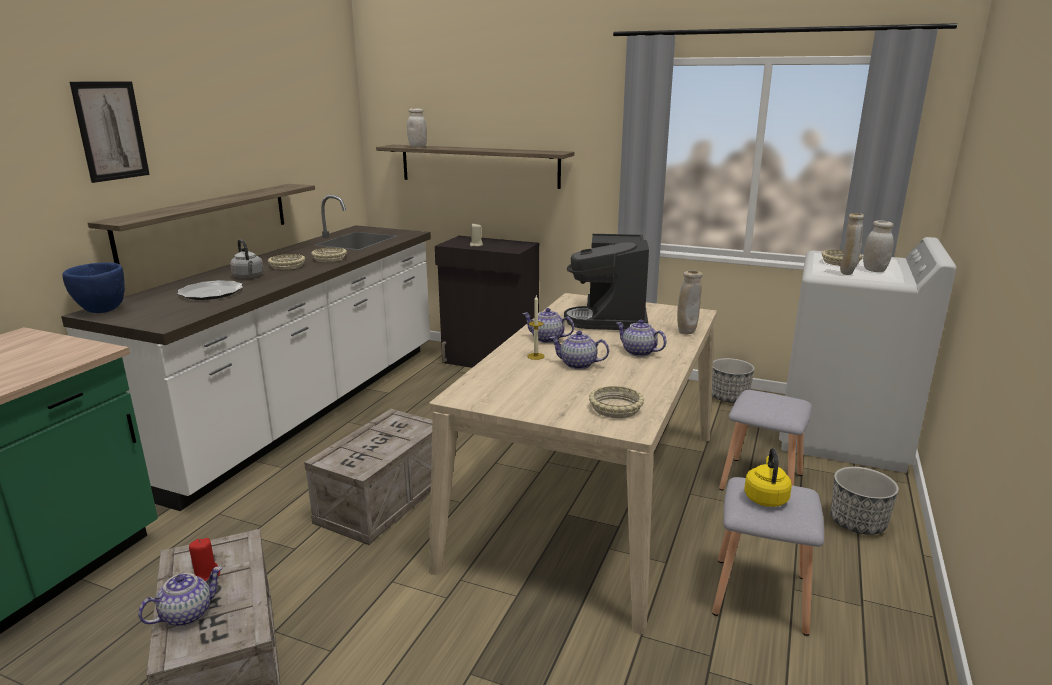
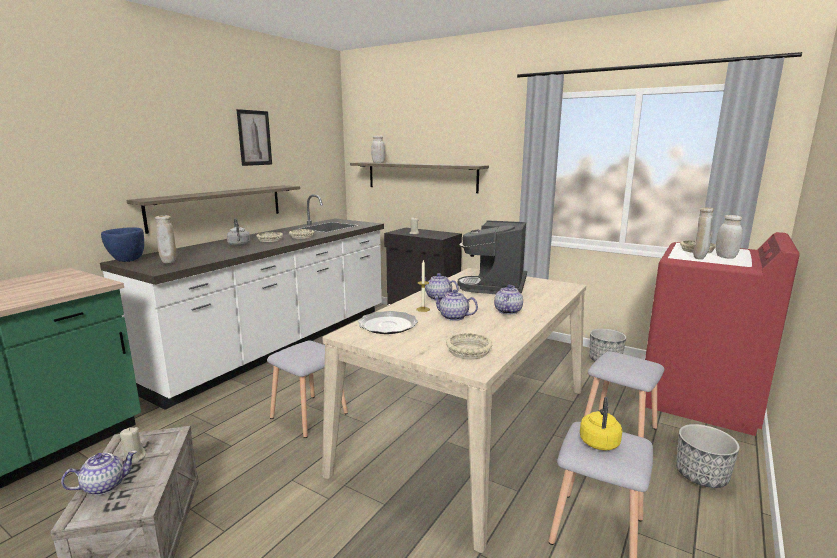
camera: 10 degrees right, 5 degrees down
(111, 131) = (149, 139): picture -> picture (254, 138)
(206, 576) = (134, 458): red candle -> beige candle
(210, 293) = (206, 253): plate -> plate (387, 325)
(384, 499) = (309, 415): crate -> grey stool
(638, 352) = (507, 311): teapot -> teapot turned 60 degrees clockwise
(686, 333) = (554, 299): beige vase -> beige vase (169, 262)
(842, 436) = (699, 399): white washing machine -> red washing machine

